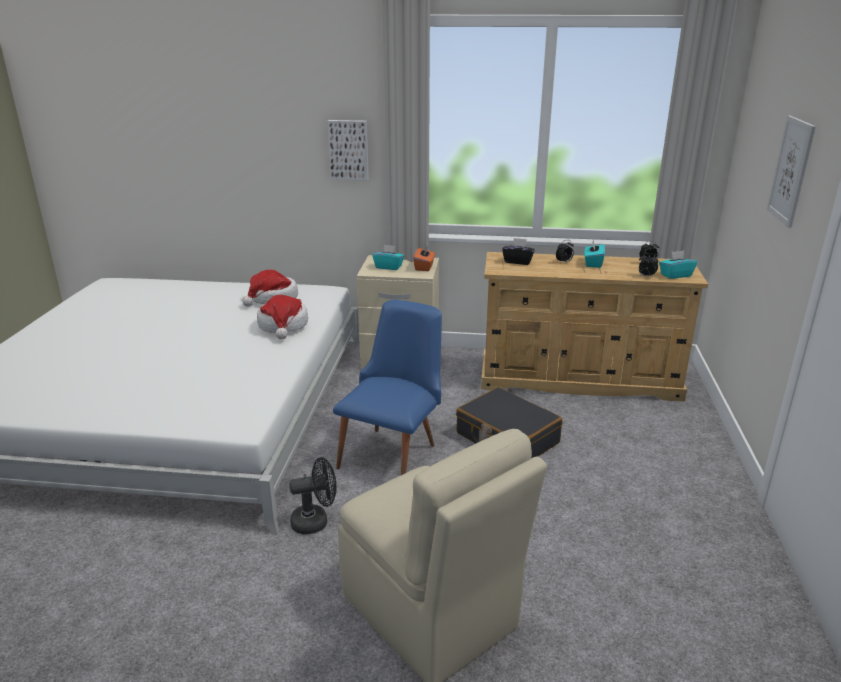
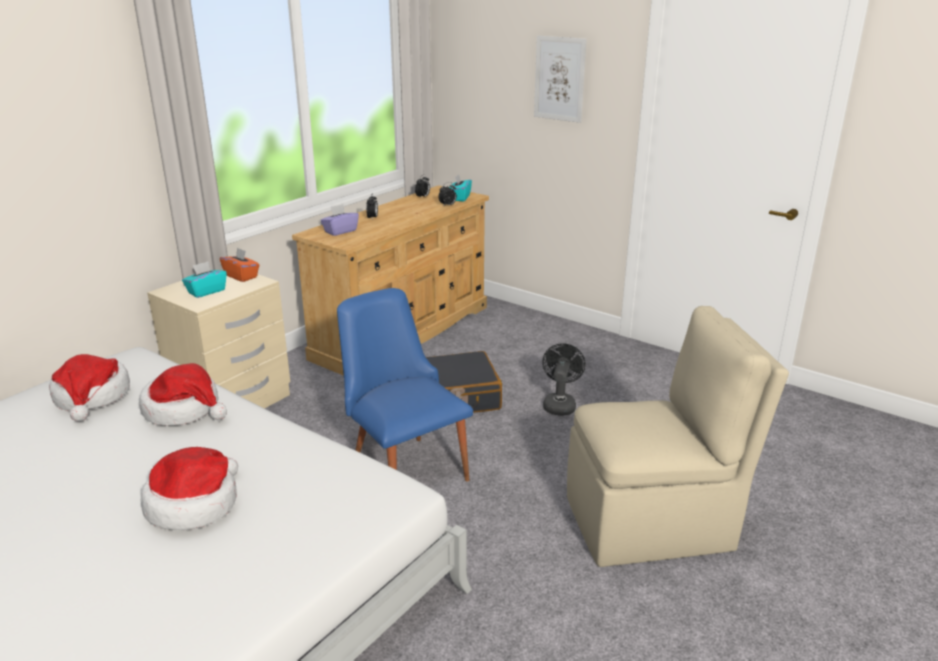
camera: 60 degrees left, 0 degrees up
(192, 366) = (194, 504): none -> hat
(315, 521) = (473, 554): black fan -> black fan (559, 404)
(349, 149) = (94, 153): picture -> none
(518, 261) = (340, 231): black tissue box -> purple tissue box
(593, 263) = (393, 211): turquoise tissue box -> none

